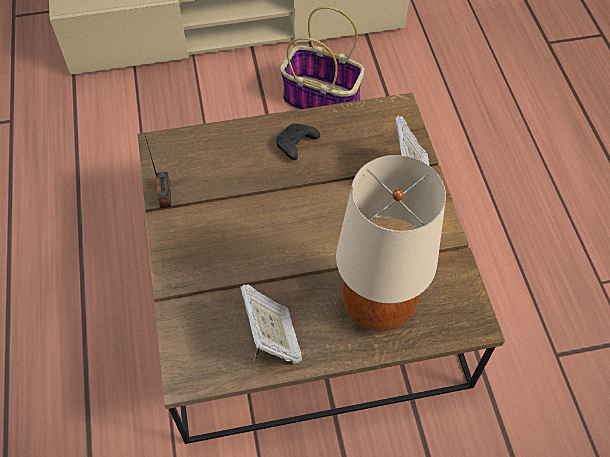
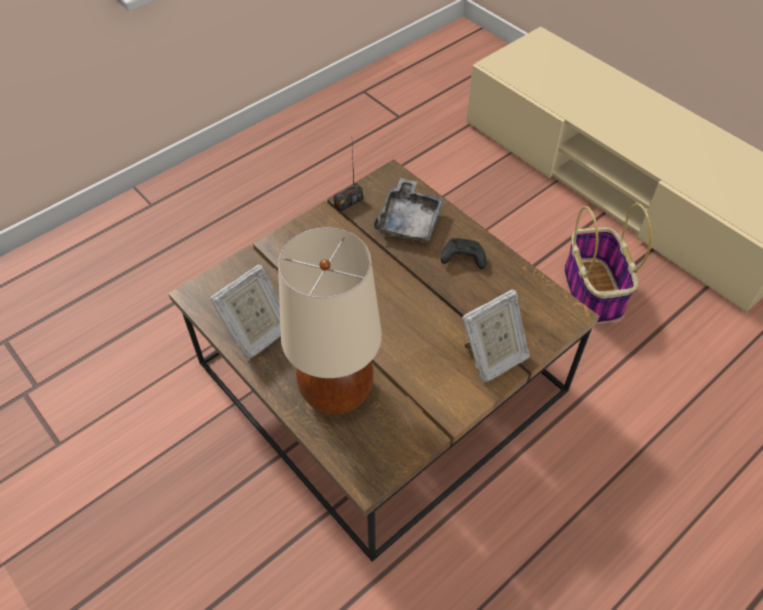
camera: 60 degrees right, 5 degrees down
(224, 159) = (409, 220): none -> grey tray

